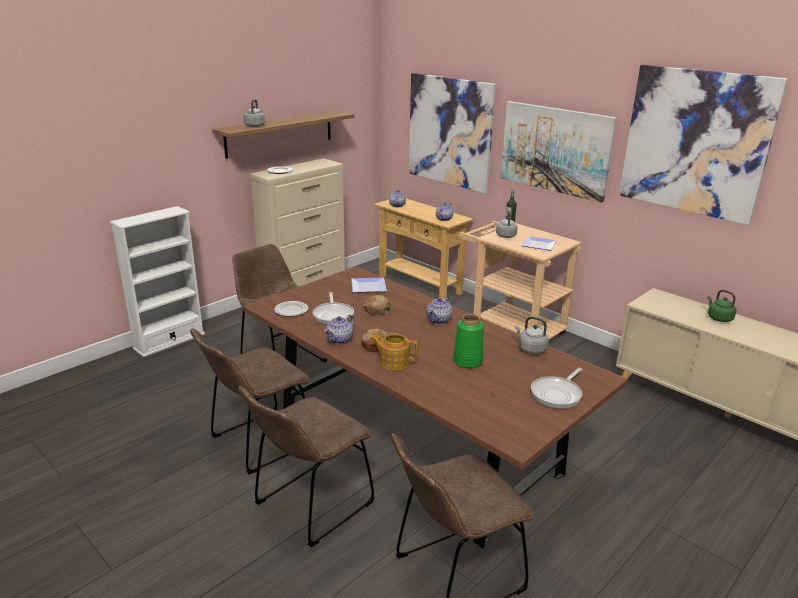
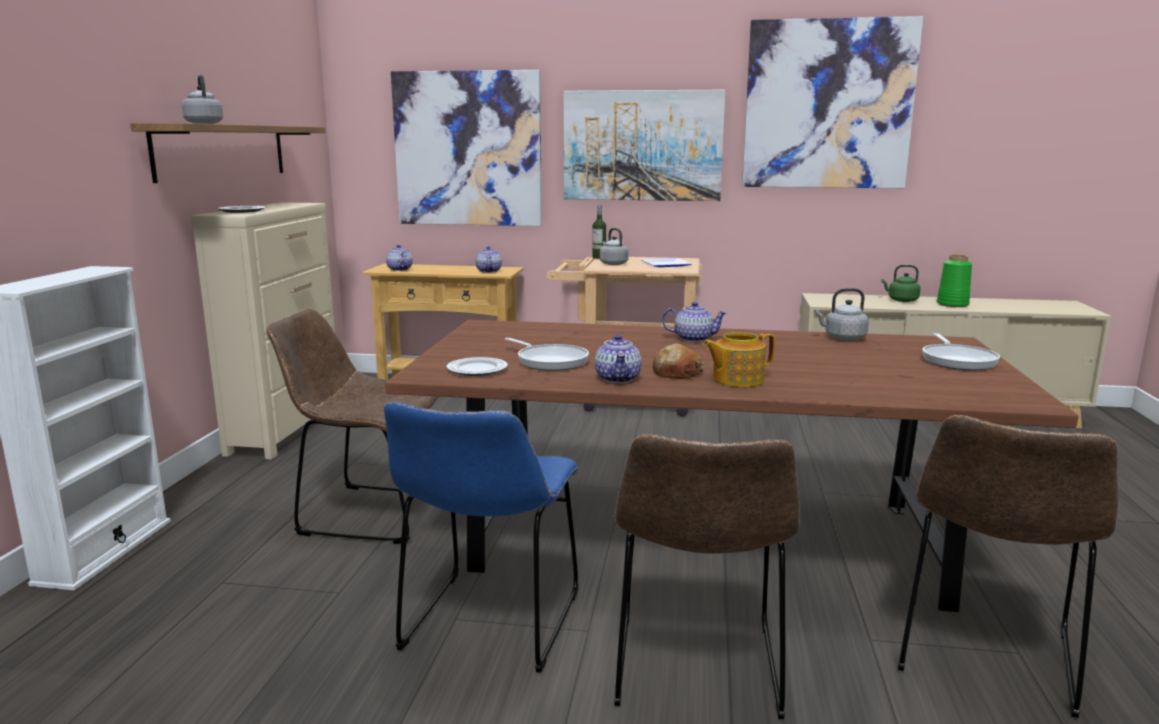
camera: 35 degrees left, 10 degrees down
(258, 443) = (489, 626): brown chair -> blue chair
(369, 287) = (536, 331): plate -> none
(377, 310) = (597, 346): bread -> none
(439, 320) = (693, 338): teapot -> teapot turned 75 degrees counterclockwise
(468, 361) = (812, 360): green vase -> green vase (953, 304)

